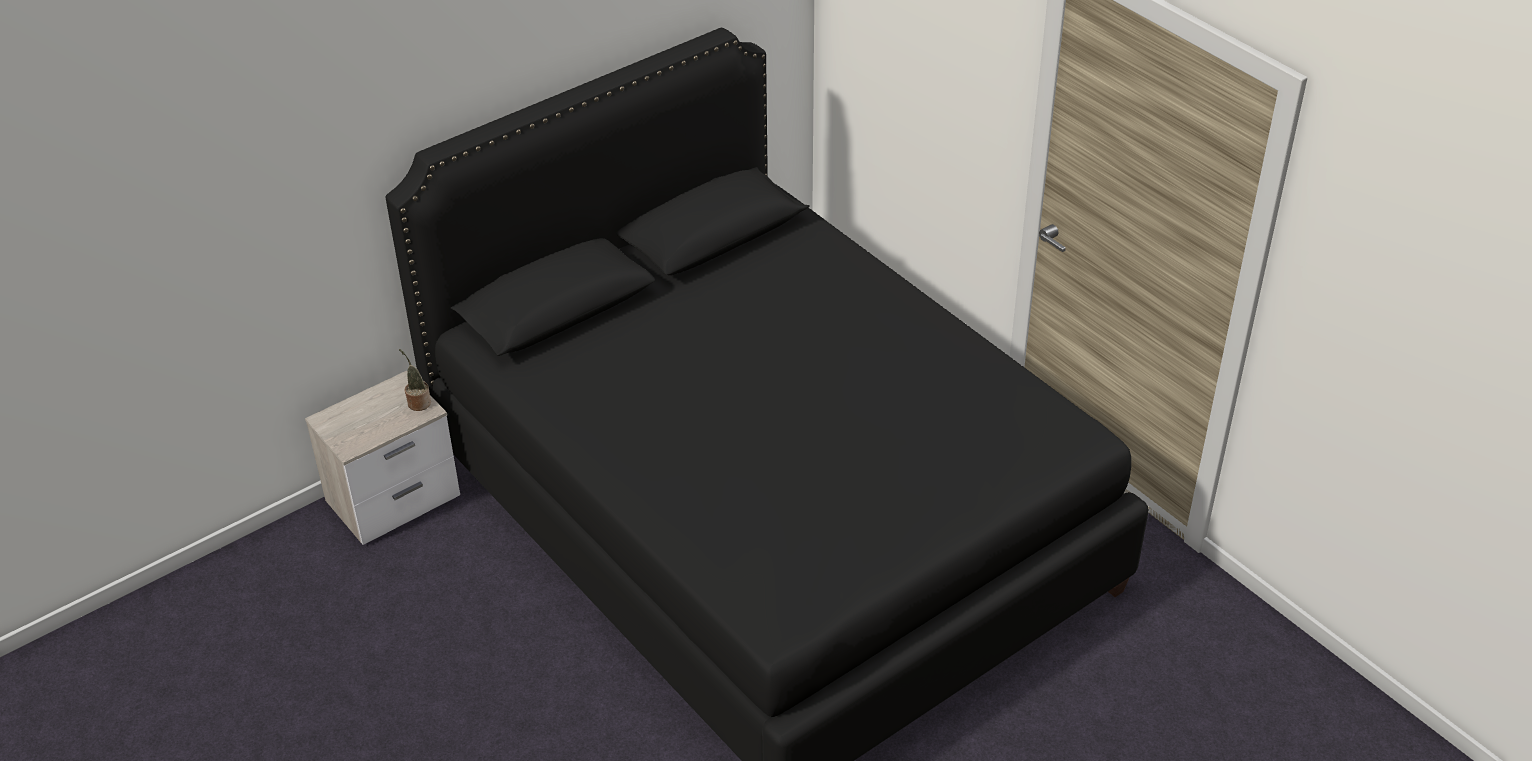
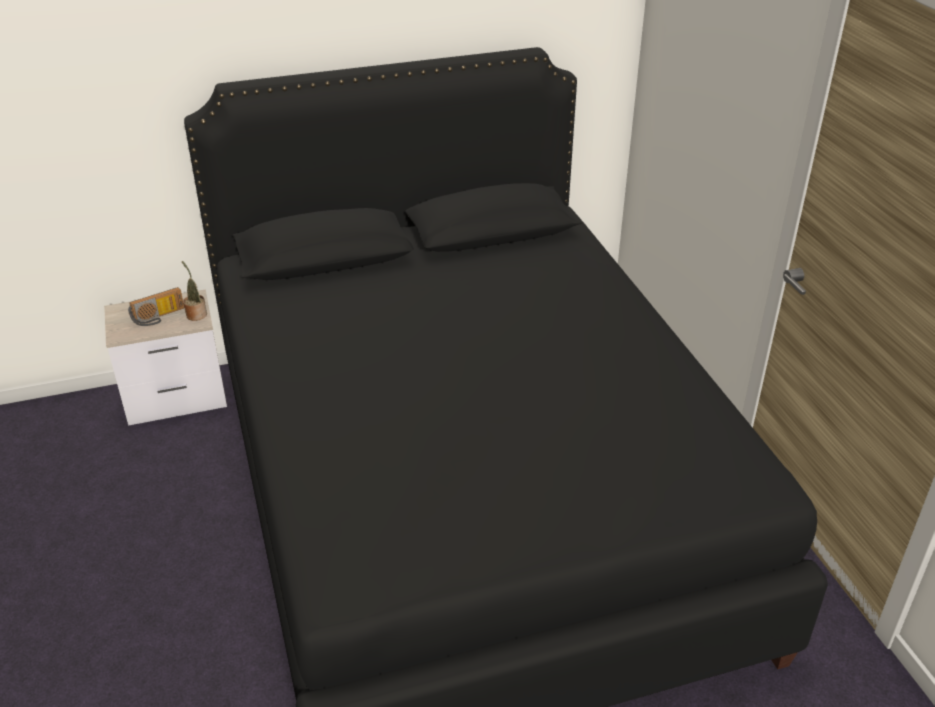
camera: 20 degrees right, 5 degrees down
(379, 416) = (159, 317): none -> radio

